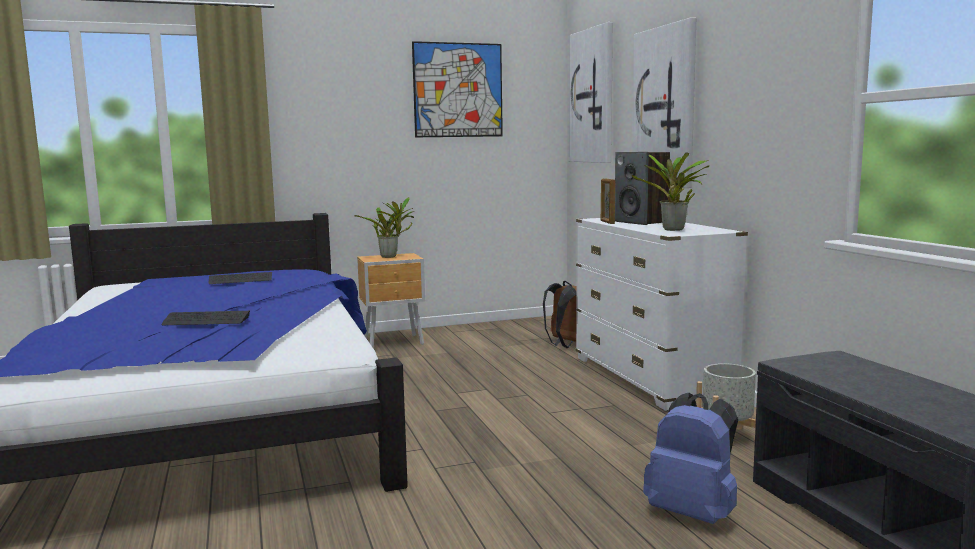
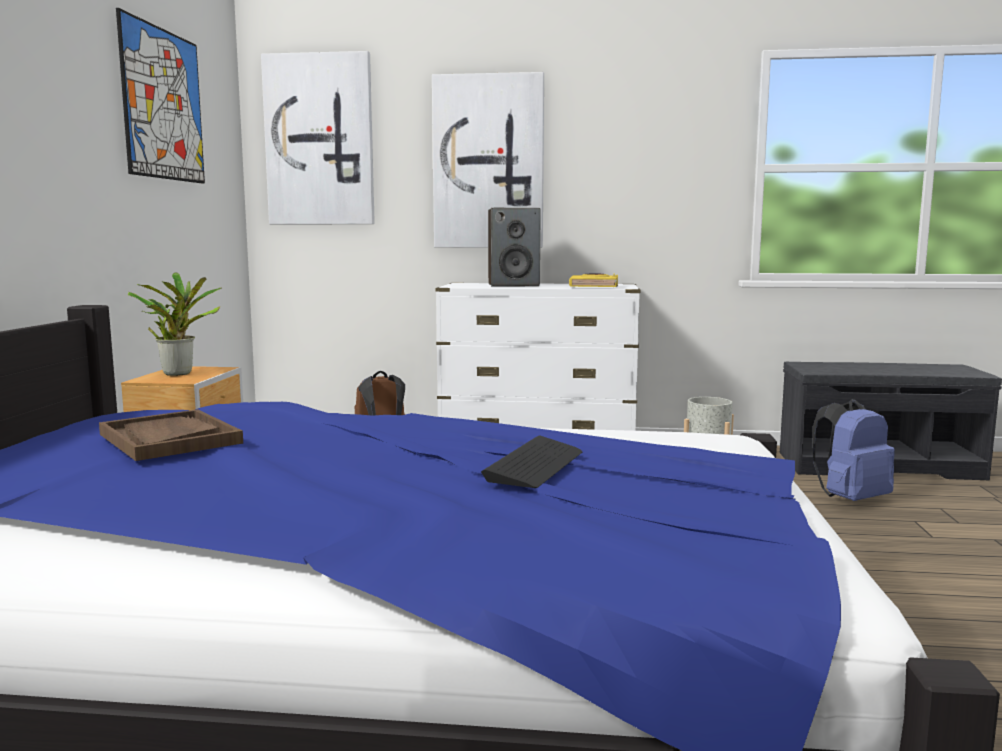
camera: 65 degrees left, 0 degrees up
(241, 280) = (169, 439): keyboard -> brown tray
(607, 222) = (495, 287): picture frame -> none
(673, 230) = (593, 286): potted plant -> yellow book

